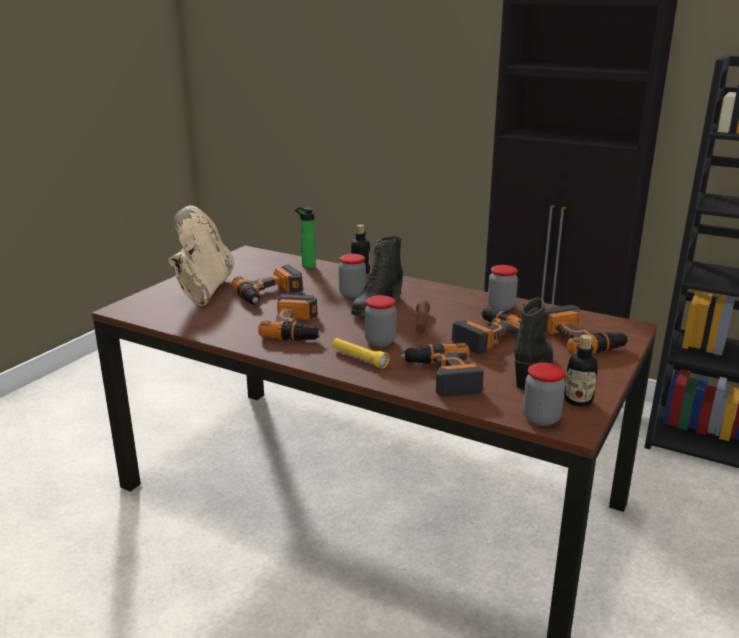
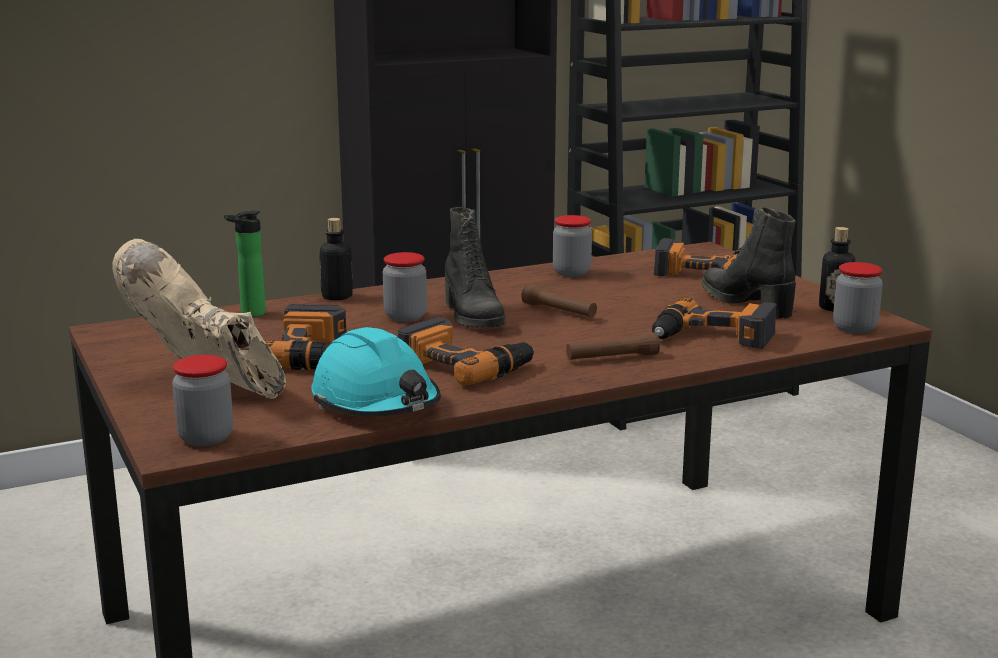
camera: 55 degrees left, 5 degrees down
(218, 326) = (376, 403): none -> turquoise hard hat
(359, 358) = (612, 358): yellow flashlight -> brown flashlight
(380, 341) = (579, 339): jar -> jar (205, 438)
(485, 336) = (638, 298): power drill -> none

